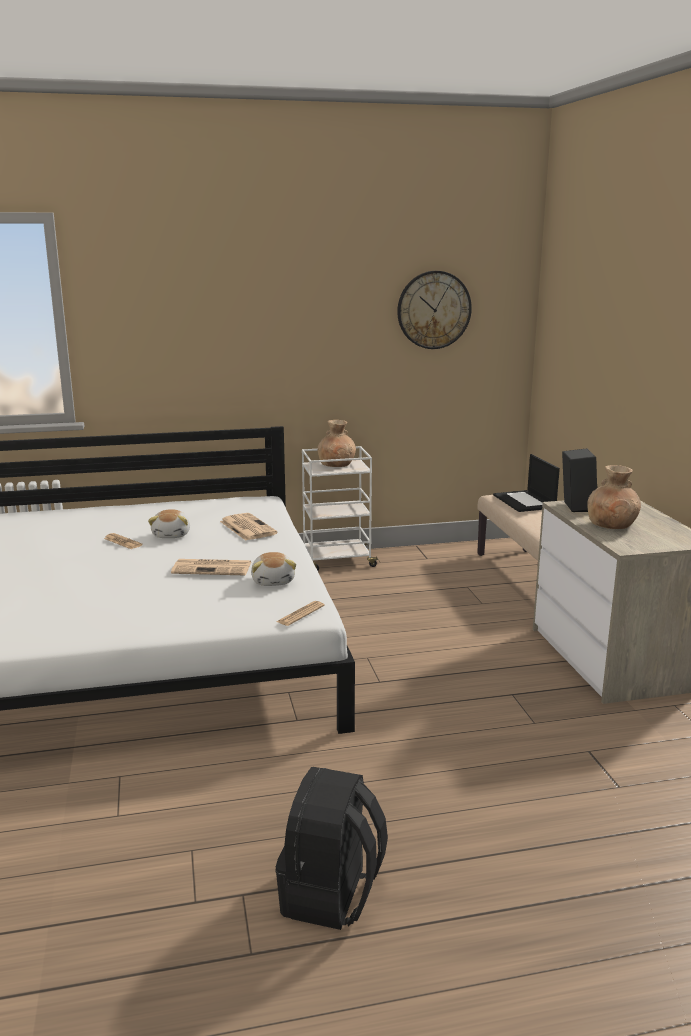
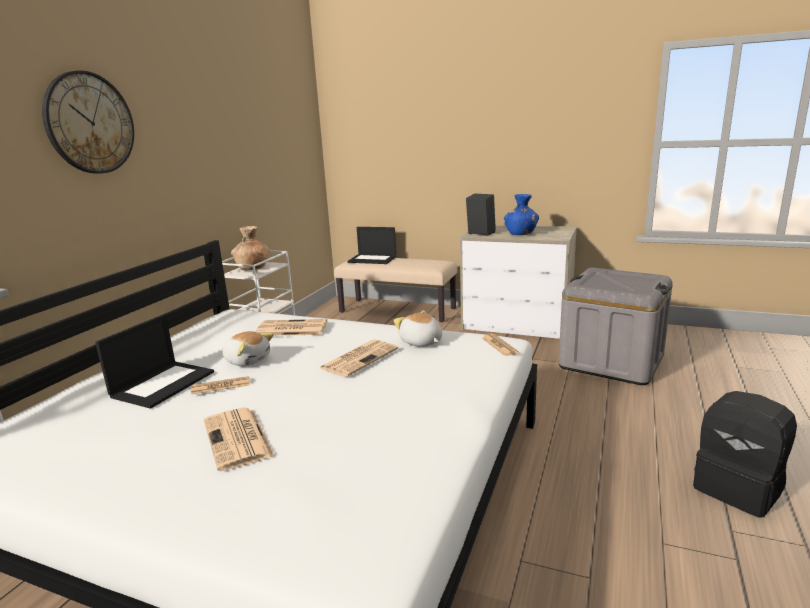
camera: 55 degrees left, 0 degrees up
(53, 572) = (238, 439): none -> newspaper
(115, 526) = (163, 383): none -> laptop
(273, 581) = (421, 342): plush toy -> plush toy turned 150 degrees counterclockwise
(434, 310) = (273, 123): wall clock -> wall clock (89, 123)
(582, 752) = (611, 361): none -> grey storage box
(611, 525) = (521, 234): brown vase -> blue vase

